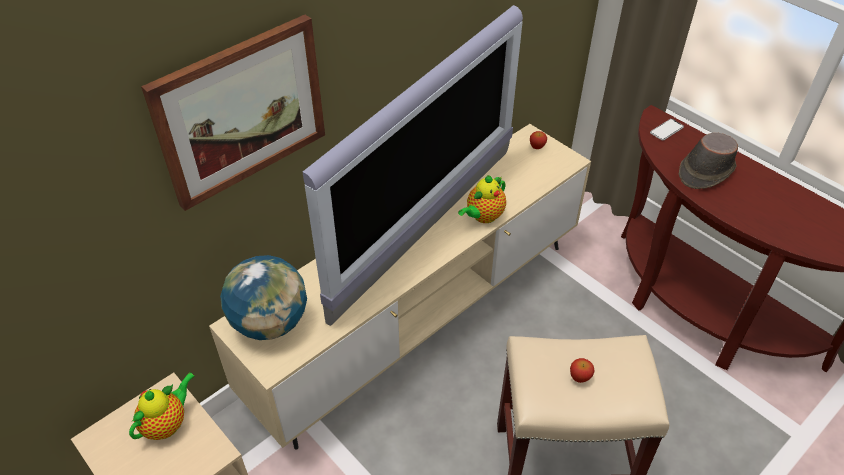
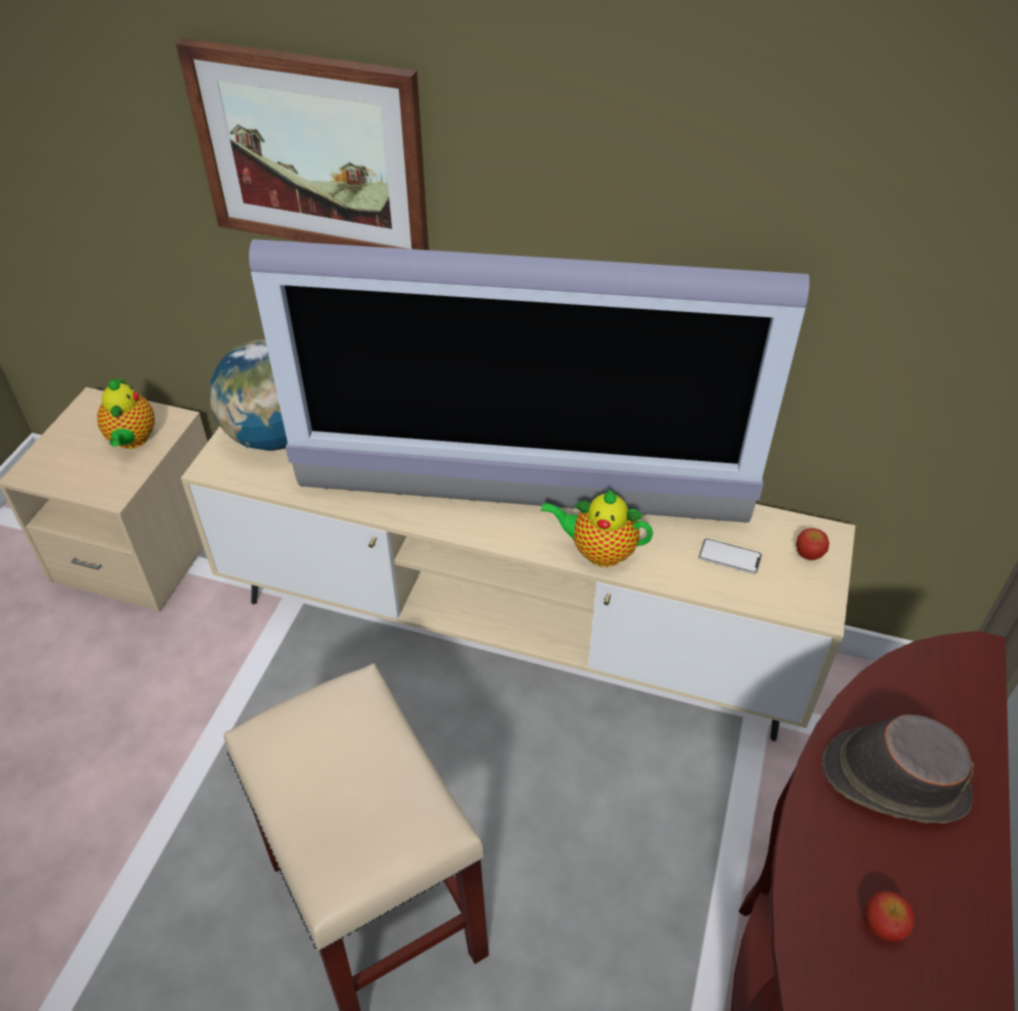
camera: 60 degrees right, 0 degrees up
(167, 423) = (132, 440): teapot -> teapot turned 75 degrees clockwise
(580, 377) = (337, 773): apple -> apple (883, 925)
(666, 130) = (952, 682): phone -> phone (729, 557)

